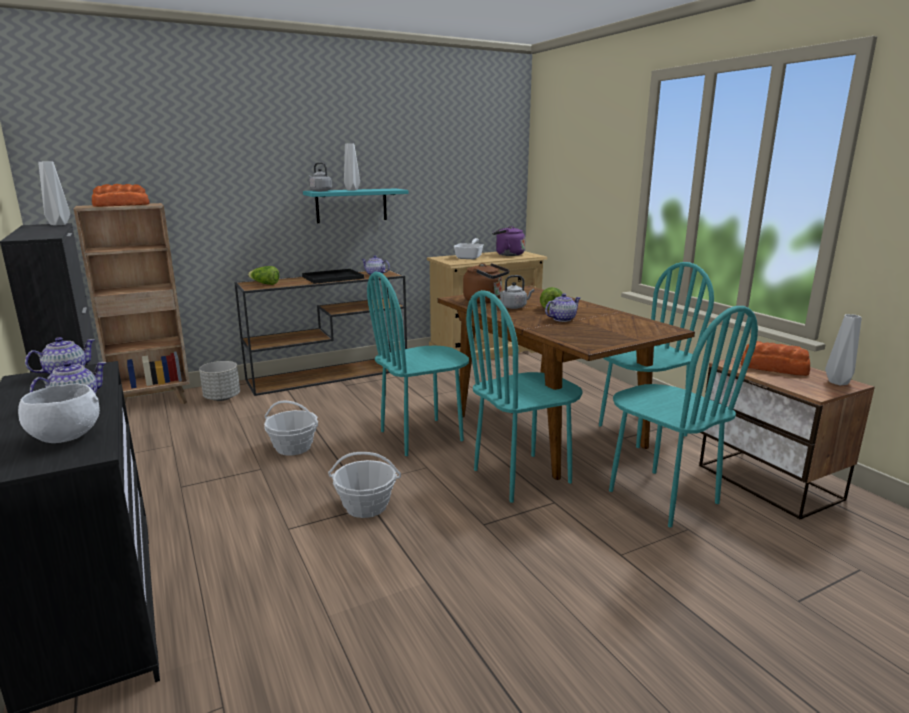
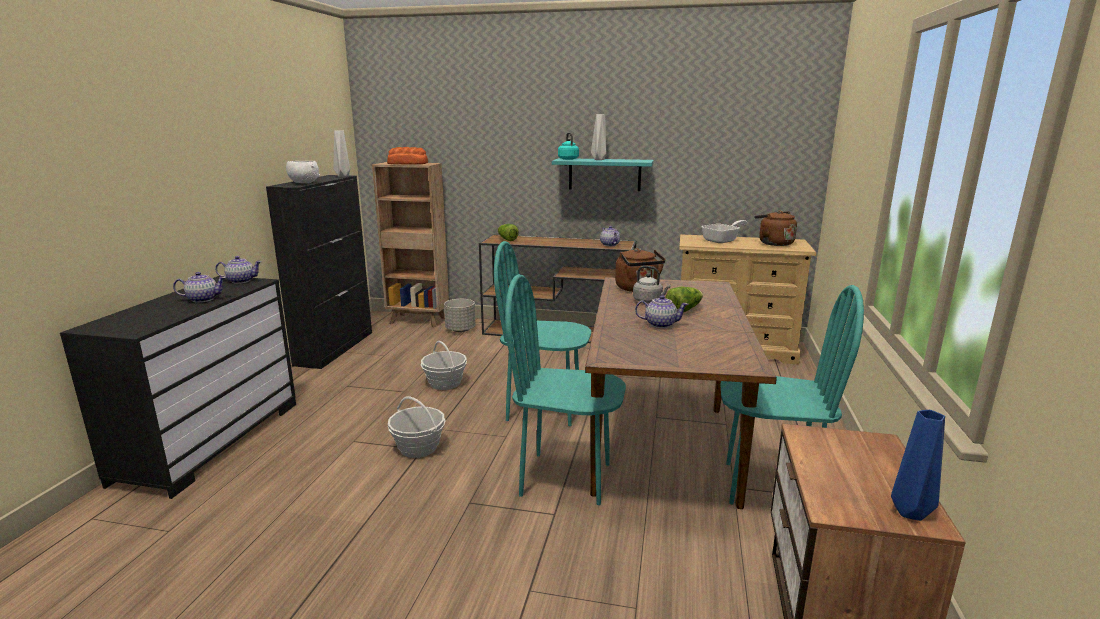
camera: 40 degrees right, 0 degrees up
(64, 437) = (150, 319): white bowl -> white bowl (304, 183)
(320, 191) = (568, 159): grey kettle -> turquoise kettle
(333, 277) = (569, 242): black tray -> none
(507, 254) = (773, 243): purple kettle -> brown kettle
(662, 497) = (666, 563): turquoise chair -> none
(774, 368) = (857, 460): bread -> none
(839, 383) = (910, 513): grey vase -> blue vase

